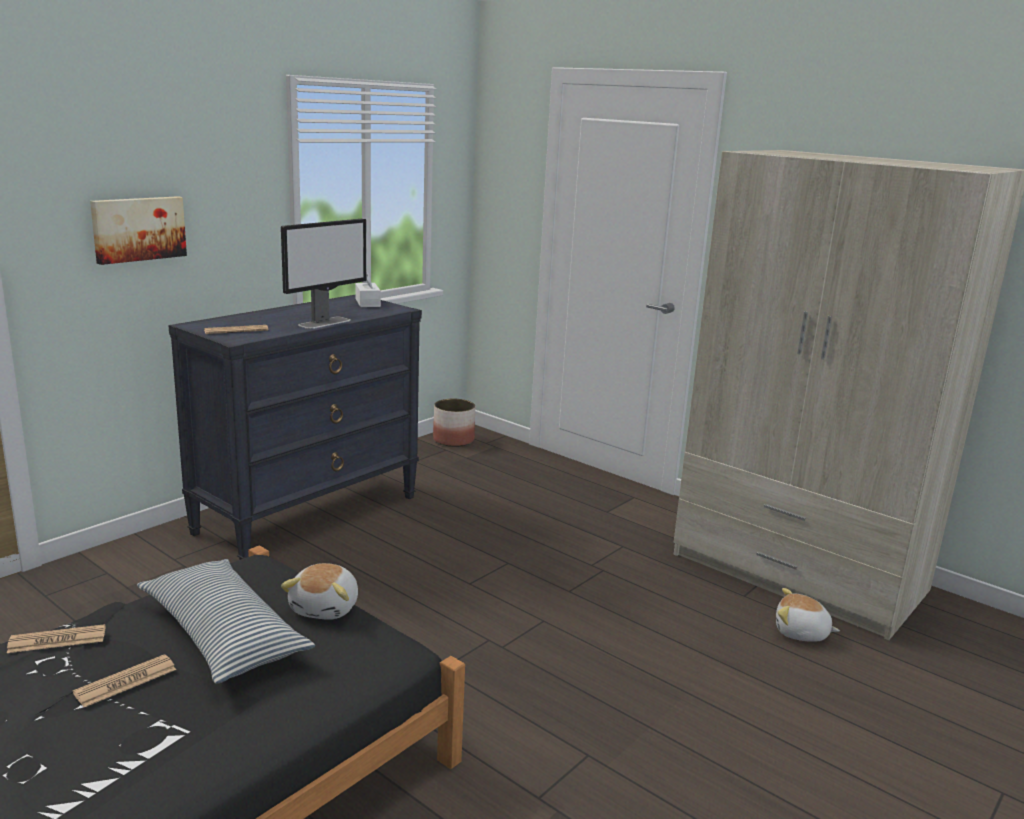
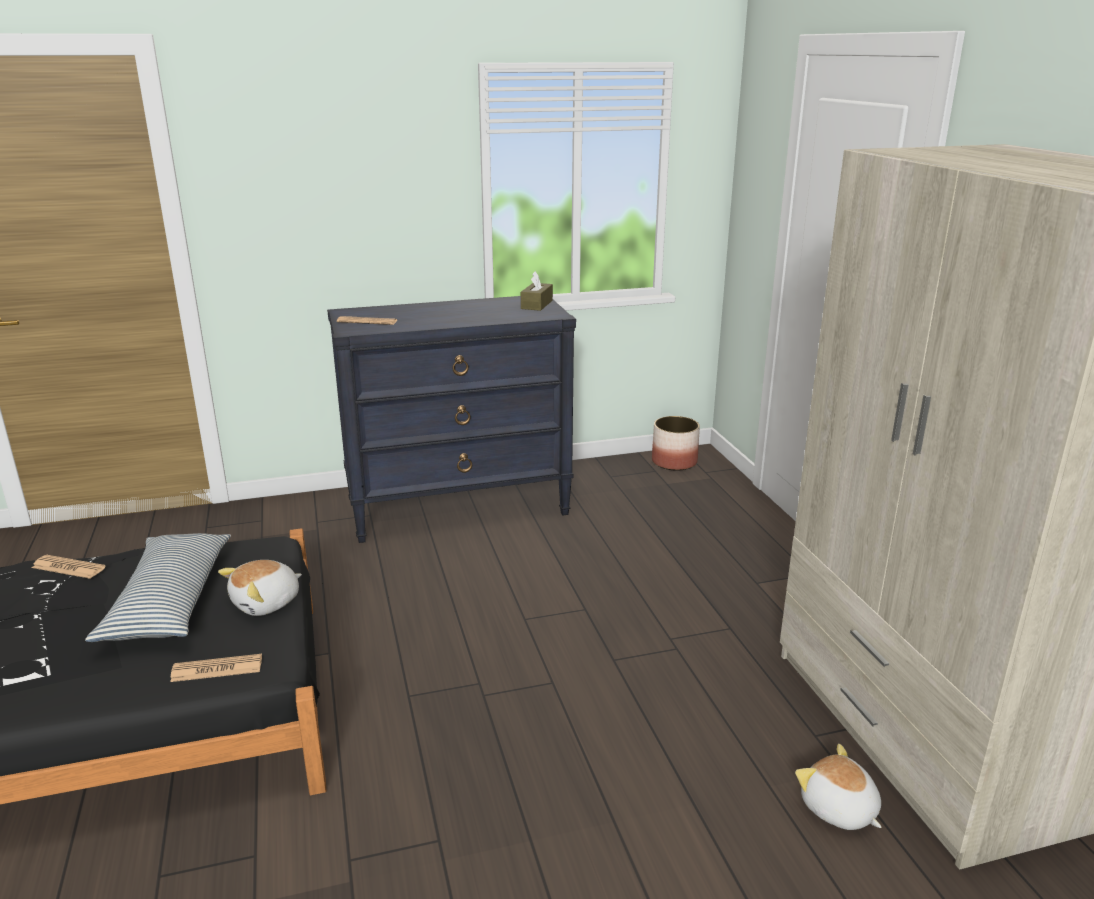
camera: 35 degrees right, 5 degrees up
(126, 681) = (63, 617): newspaper -> newspaper (217, 669)
(138, 229) = (314, 218): picture -> none
(325, 322) = (457, 322): monitor -> none
(367, 302) = (536, 304): white tissue box -> brown tissue box

